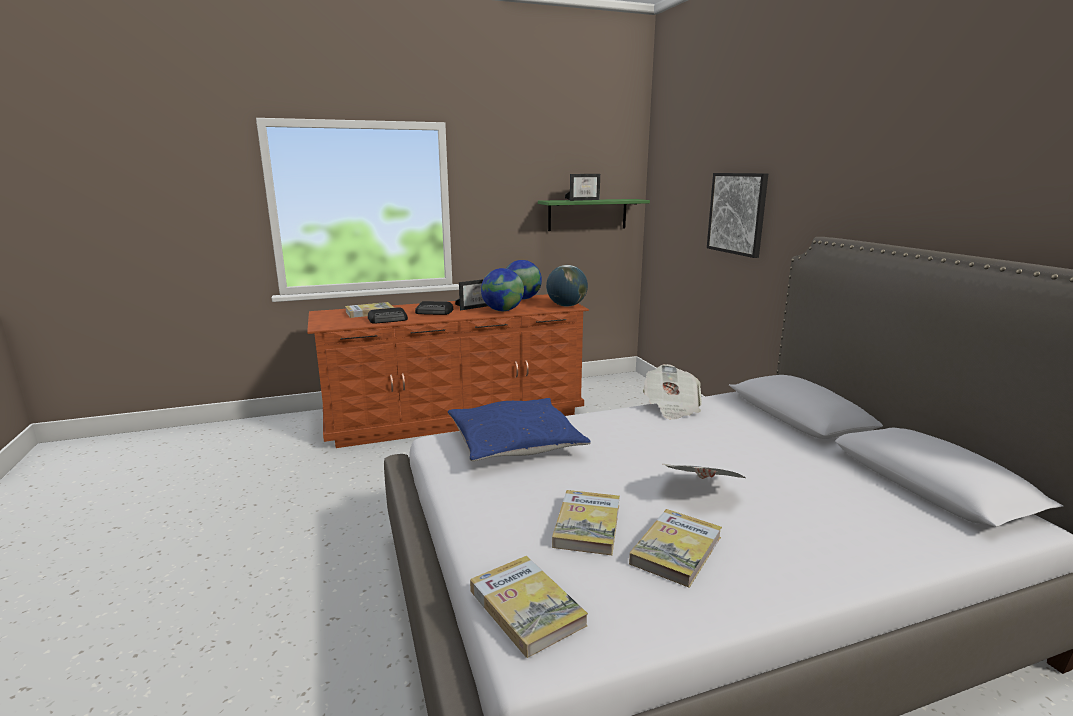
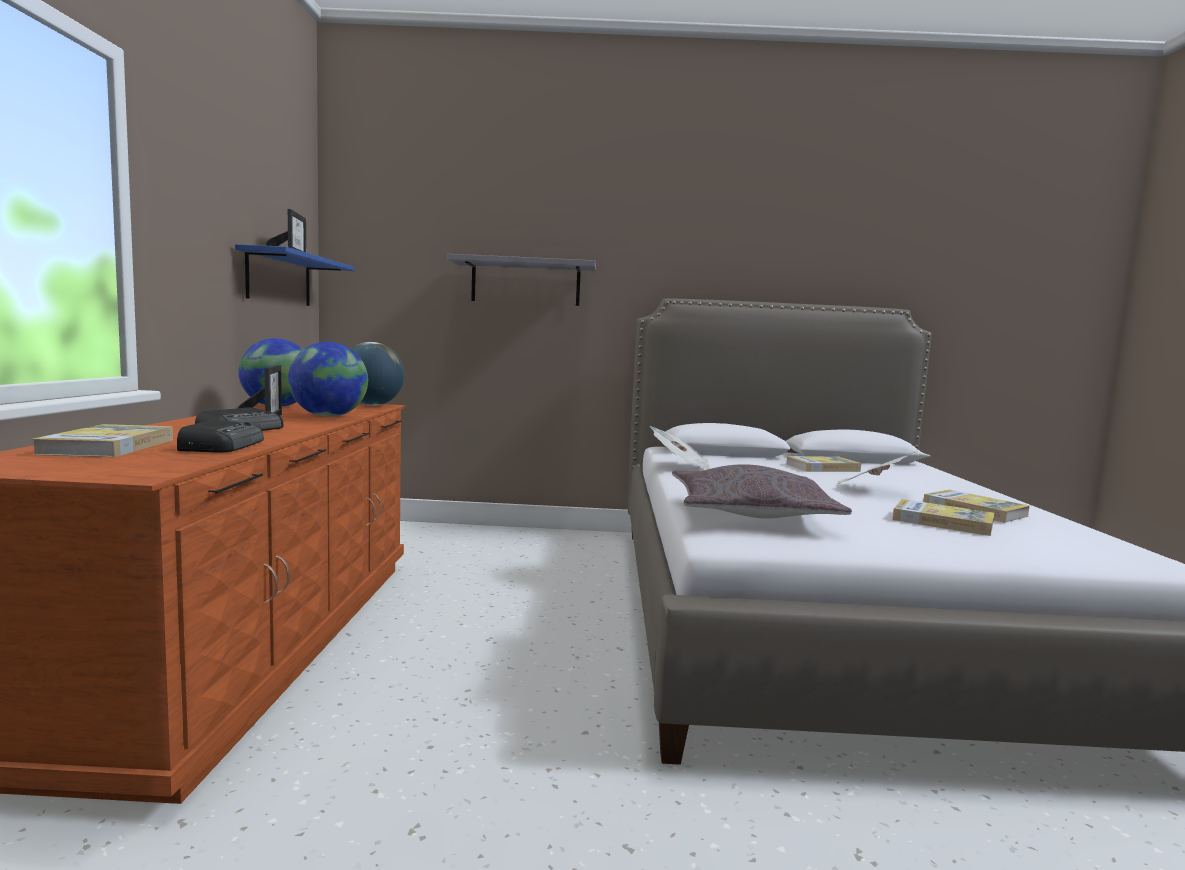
camera: 70 degrees left, 10 degrees down
(515, 442) = (750, 513): blue pillow -> grey pillow
(526, 607) = (1100, 554): book -> book (822, 467)
(587, 214) = (279, 279): green shelf -> blue shelf
(737, 213) = (526, 283): picture -> grey shelf

